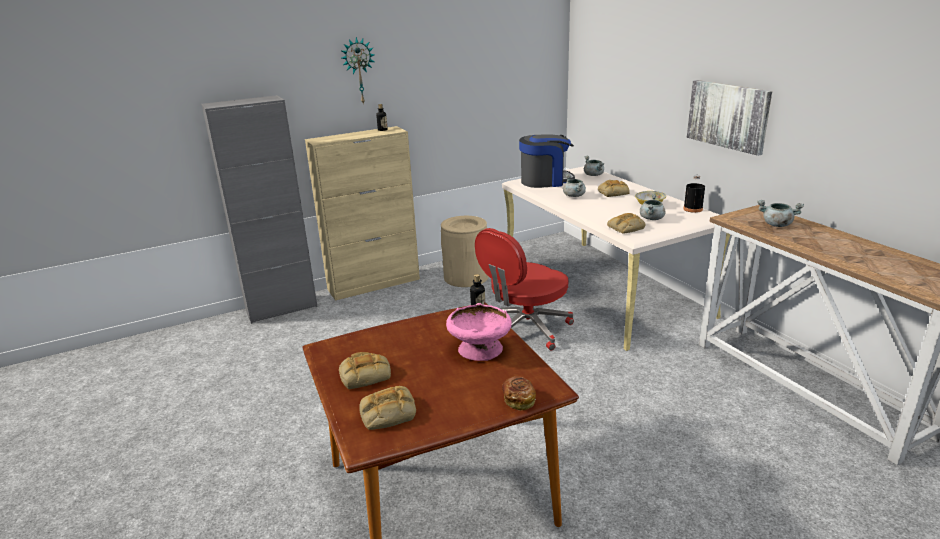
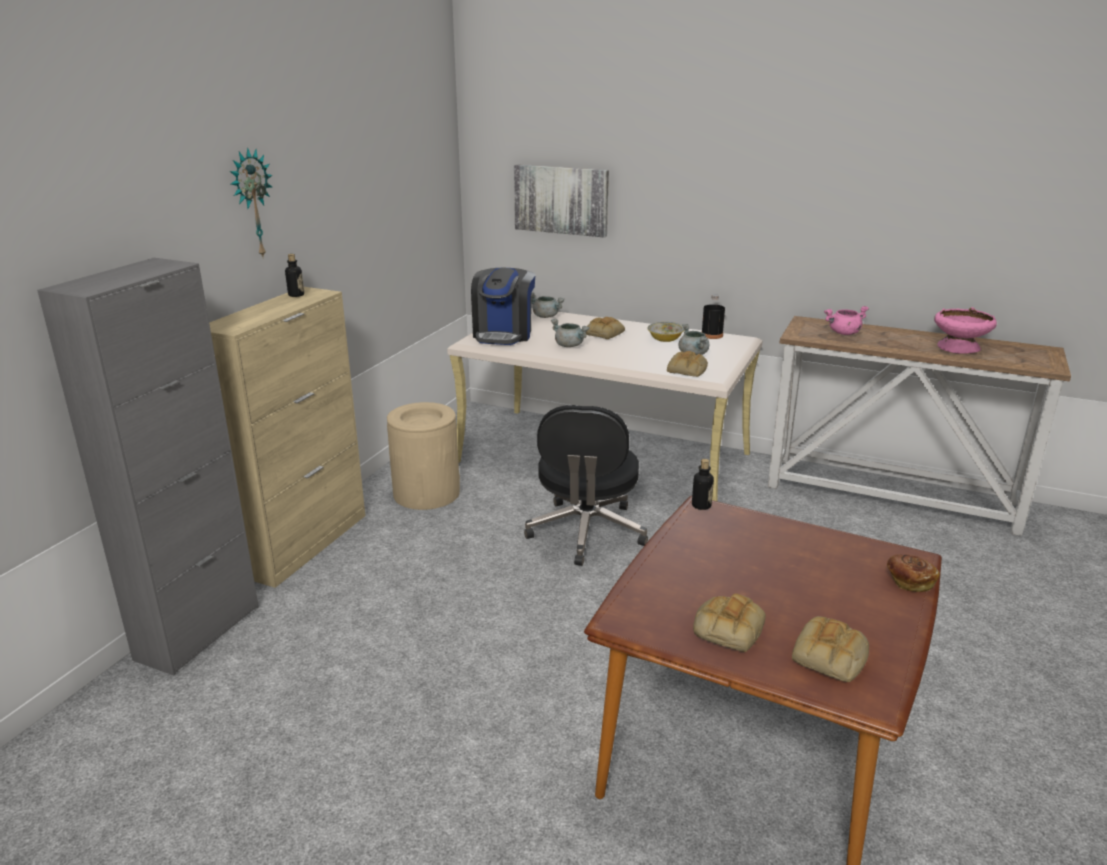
camera: 40 degrees left, 0 degrees up
(479, 350) = (785, 548): pink bowl -> pink bowl (959, 348)
(525, 329) = (586, 533): red office chair -> black office chair
(545, 181) = (503, 334): coffee machine -> coffee machine turned 150 degrees clockwise
(728, 115) = (740, 222): picture -> picture (561, 200)
(776, 225) = (844, 333): grey cooking pot -> pink cooking pot

